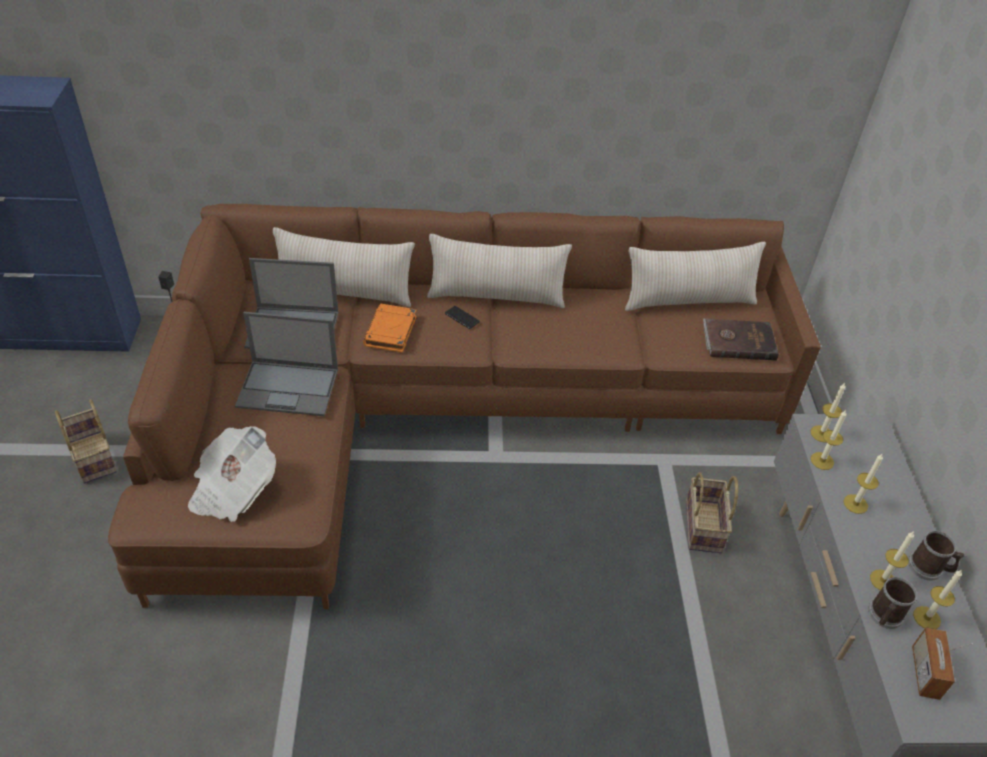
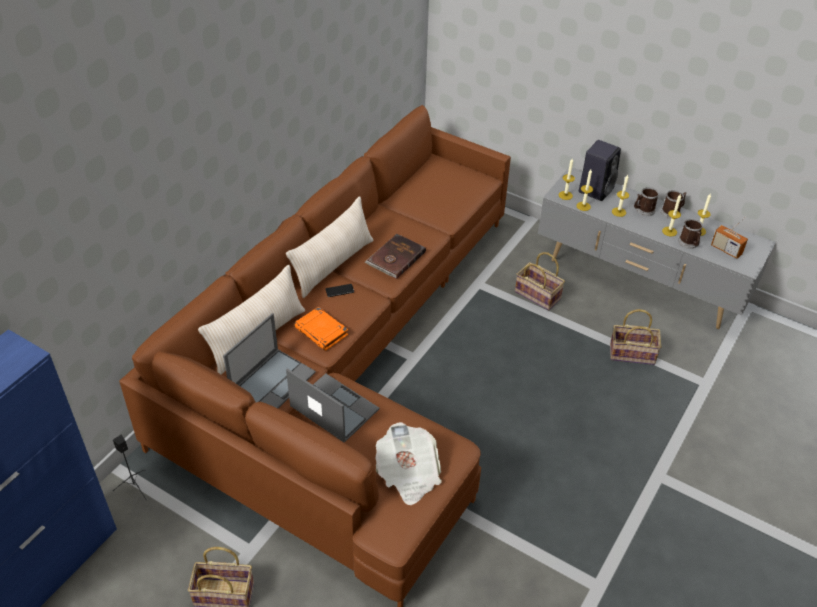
camera: 55 degrees left, 0 degrees up
(289, 388) = (333, 407): laptop -> laptop turned 90 degrees counterclockwise
(688, 301) = (415, 186): beige pillow -> none
(702, 681) = (633, 353): none -> basket
(738, 341) = (466, 186): brown book -> brown book (395, 258)
(873, 460) = (596, 189): none -> black speaker
(892, 531) = (643, 210): none -> mug

